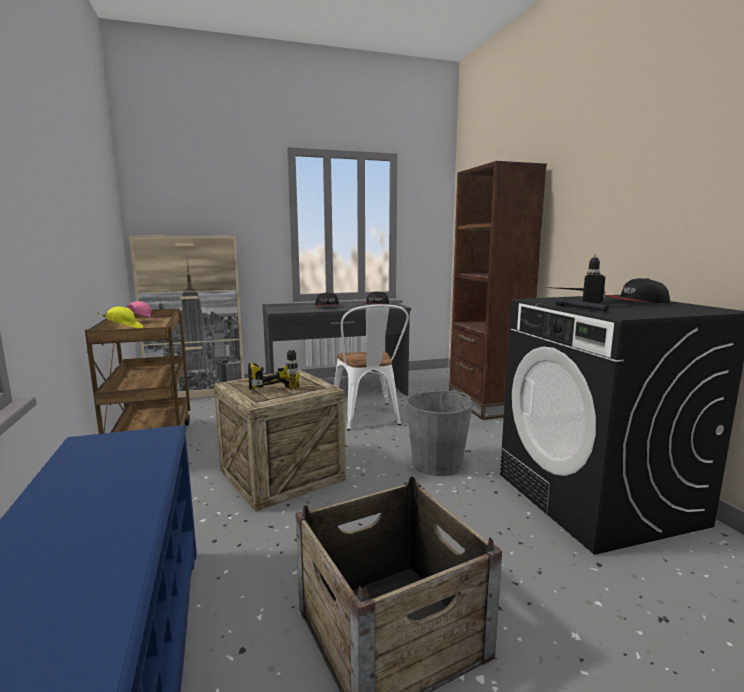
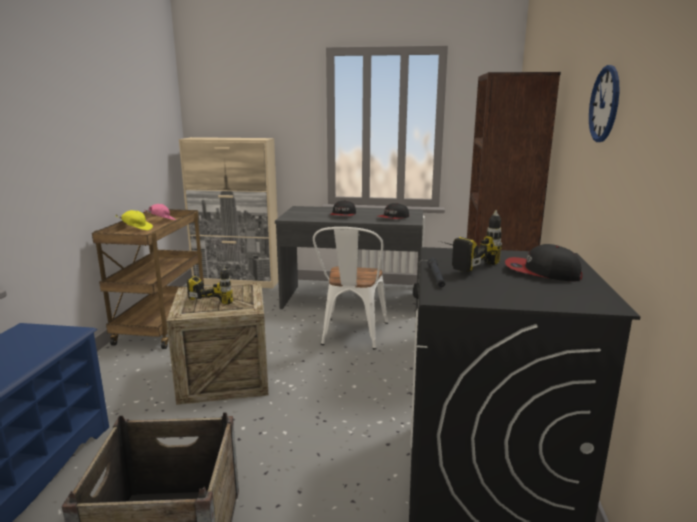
camera: 25 degrees right, 5 degrees up
(437, 463) = (365, 399): grey bucket -> none
(633, 175) = (604, 104): none -> wall clock

